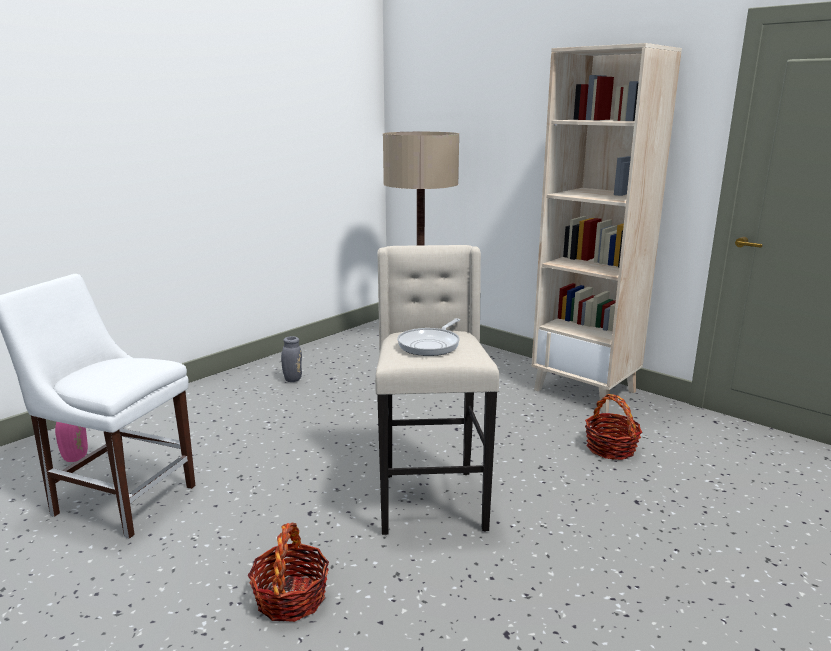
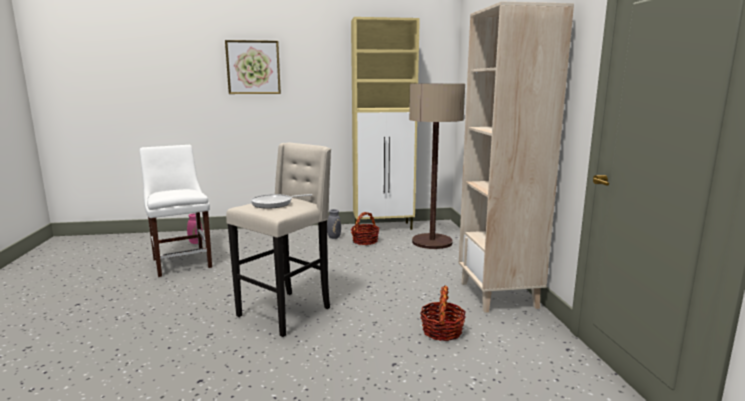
camera: 40 degrees right, 5 degrees down
(107, 110) = (253, 67): none -> picture
(291, 598) = (161, 322): basket -> basket (365, 241)
(329, 346) = (384, 227): none -> beige cabinet

